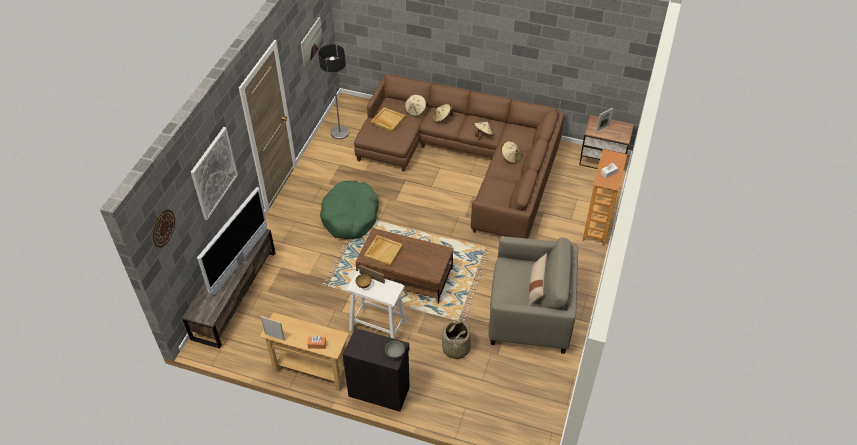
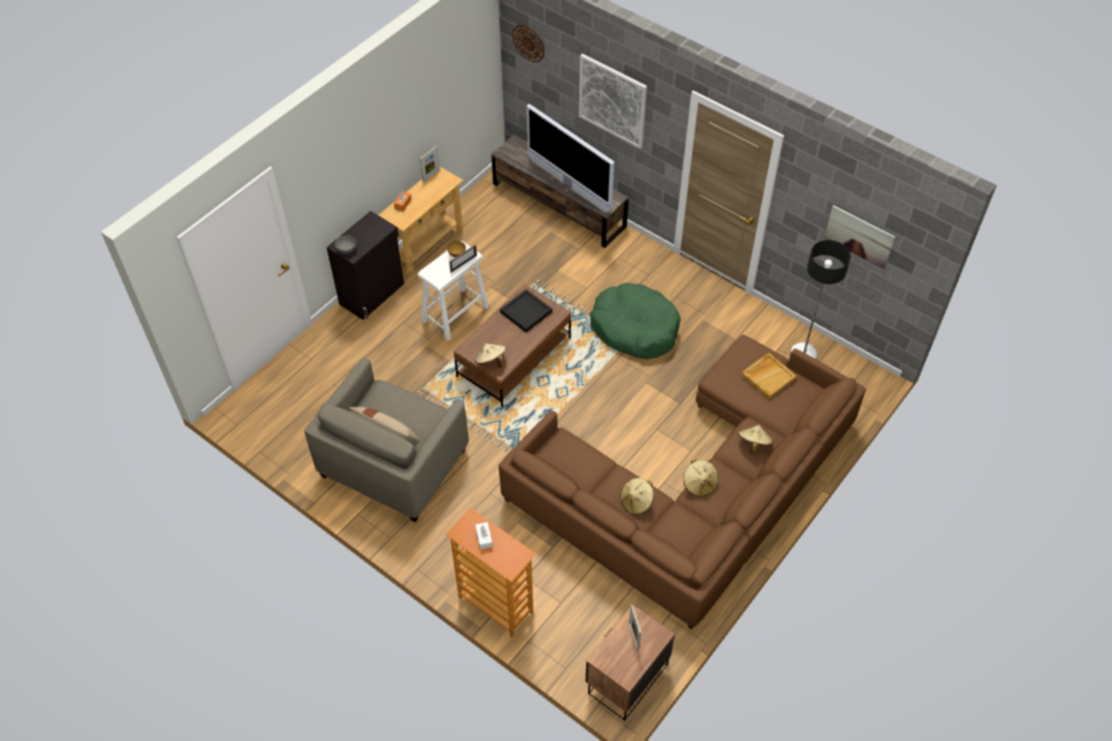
camera: 110 degrees right, 5 degrees up
(383, 252) = (526, 312): beige tray -> black tray
(415, 110) = (782, 416): beige hat -> beige hat (490, 361)
(455, 348) = (386, 374): basket -> none

